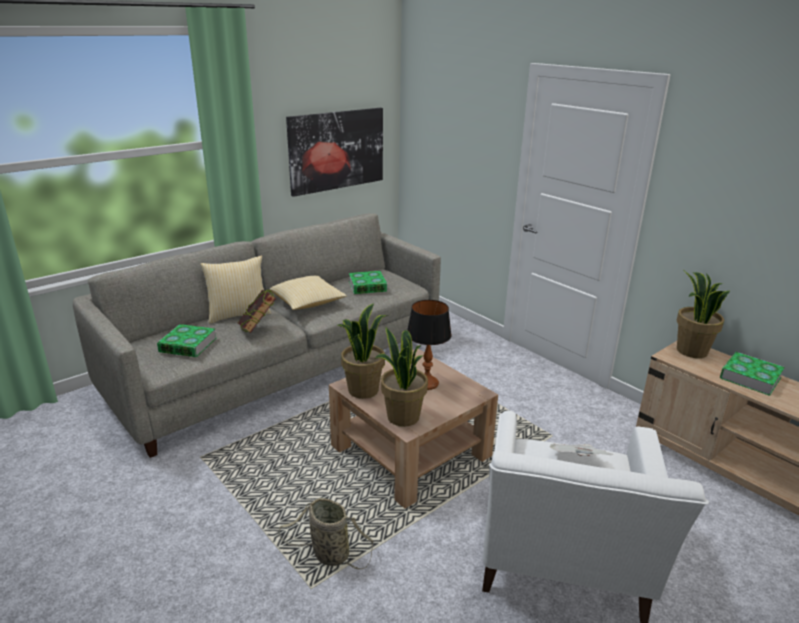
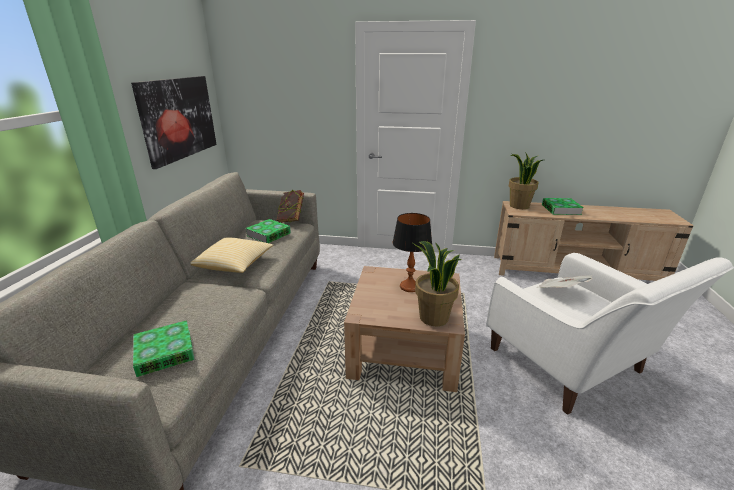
camera: 40 degrees left, 0 degrees up
(238, 314) = (179, 299): pillow -> none
(258, 329) = (223, 304): book -> book (291, 220)
(328, 554) = (458, 467): basket -> none
(363, 390) = (376, 313): potted plant -> none

